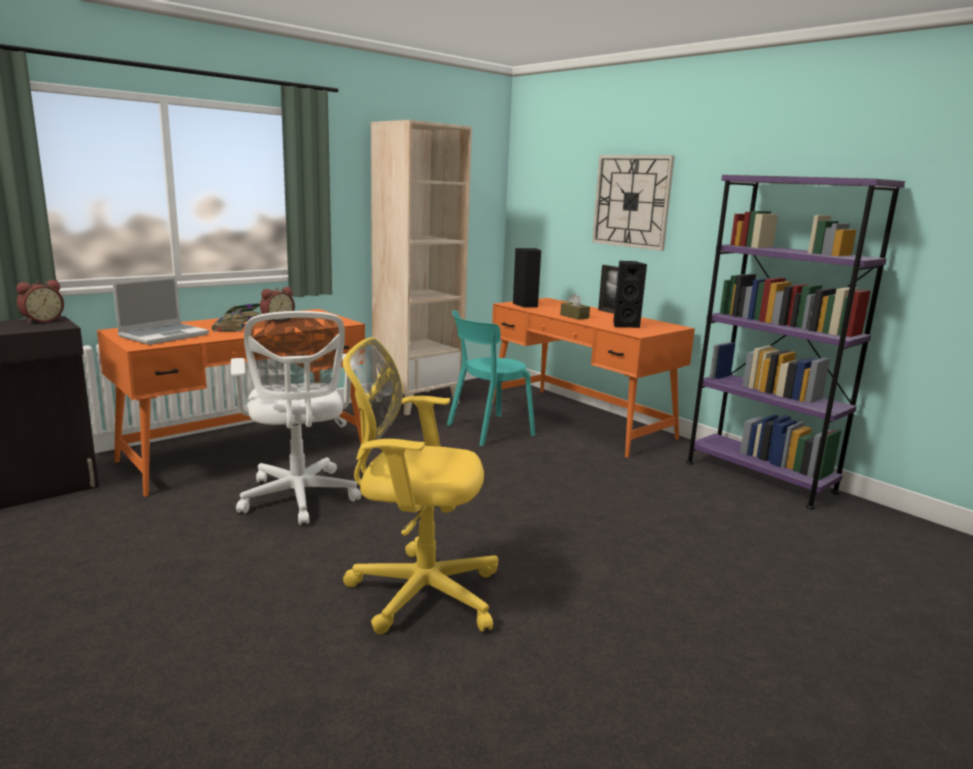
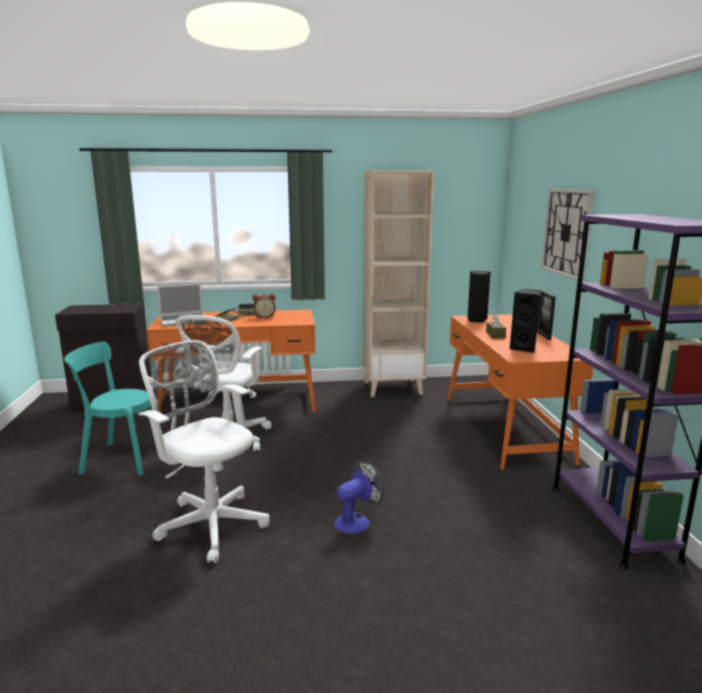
camera: 35 degrees right, 0 degrees up
(42, 320) = (127, 306): alarm clock -> none
(417, 591) = (210, 522): yellow office chair -> white office chair
(486, 430) = (413, 420): turquoise chair -> turquoise chair (120, 458)
(571, 538) = (357, 520): none -> fan

